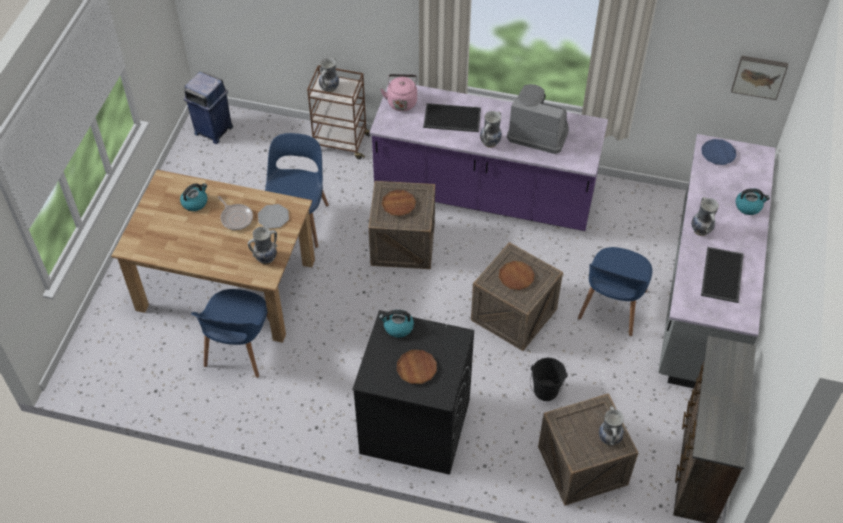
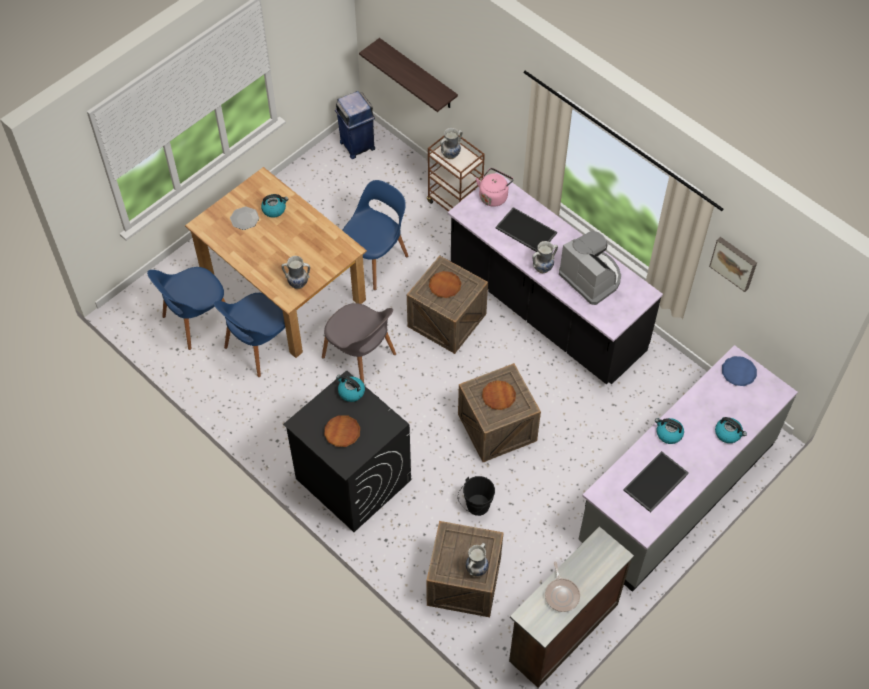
camera: 30 degrees right, 5 degrees up
(236, 218) = (297, 237): frying pan -> frying pan (561, 594)
(265, 23) = (418, 75): none -> shelf
(273, 217) = (326, 250): plate -> plate (244, 219)
(345, 313) = (360, 357): none -> grey chair
(484, 195) = (546, 309): purple counter -> black counter
(612, 306) = (586, 462): blue chair -> blue chair (196, 320)
(701, 230) = (668, 434): vase -> kettle
(759, 76) = (798, 319): picture -> picture (734, 263)

